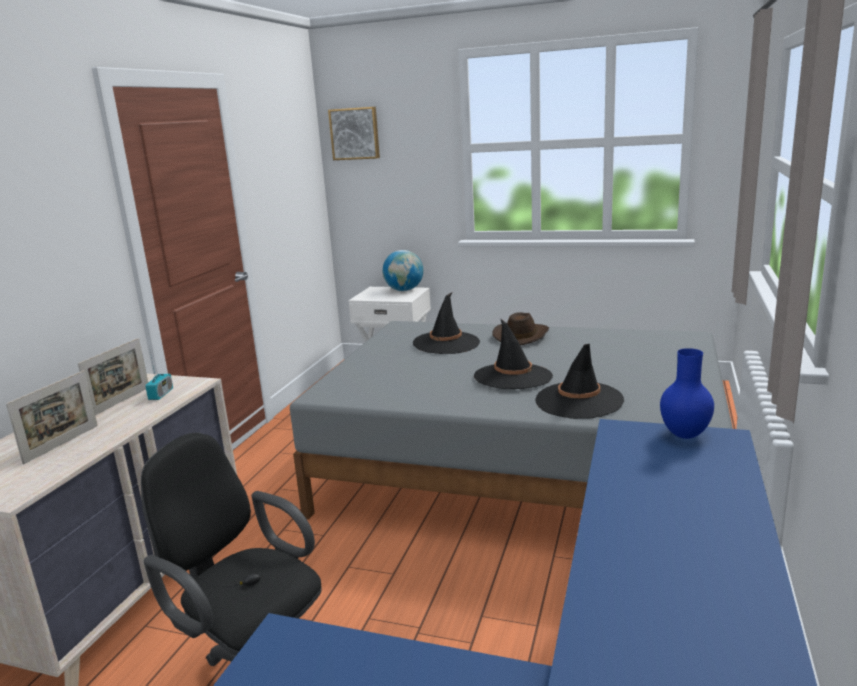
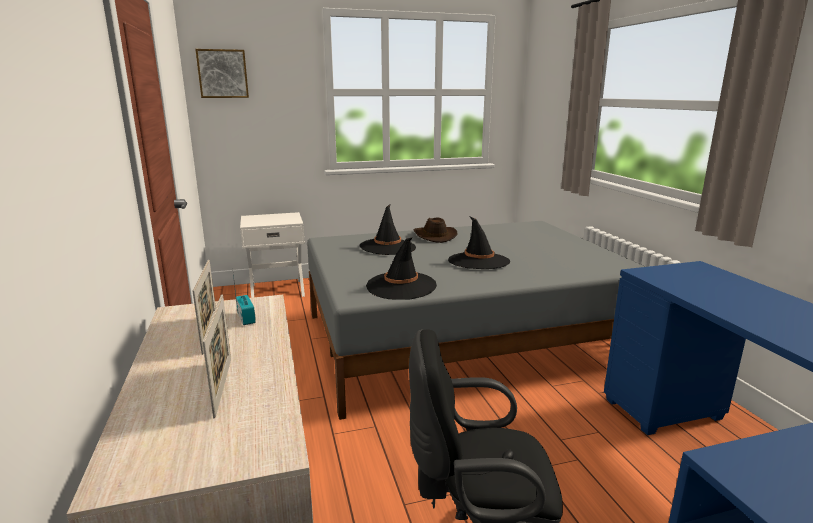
camera: 35 degrees left, 0 degrees up
(404, 290) = (280, 216): globe -> none
(579, 401) = (547, 268): black hat -> black hat (401, 286)
(684, 435) = (679, 269): blue vase -> none

